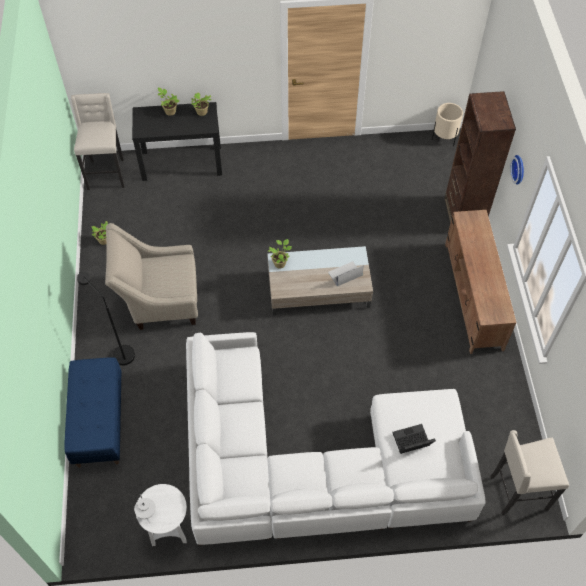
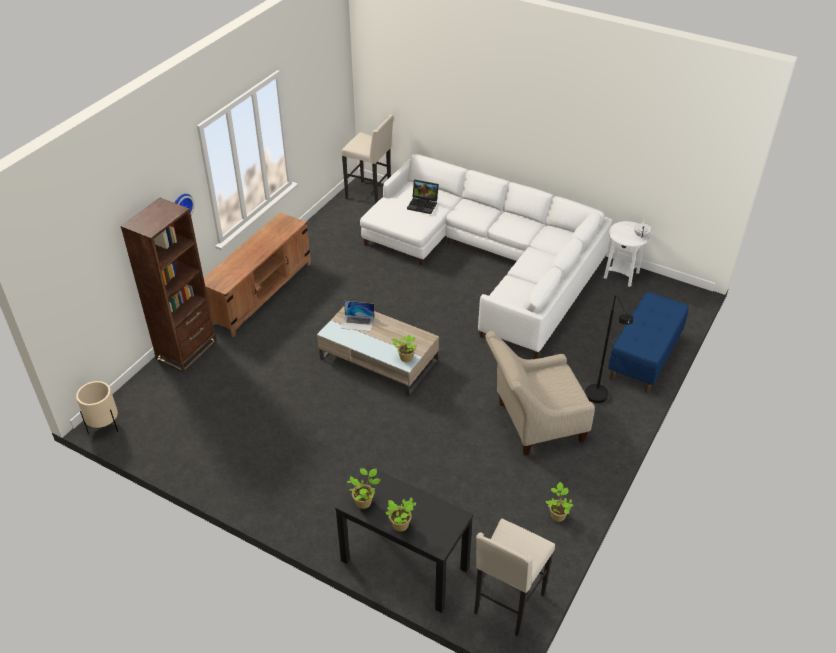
camera: 145 degrees left, 15 degrees down
(160, 300) = (533, 423): beige armchair -> beige armchair turned 135 degrees clockwise

